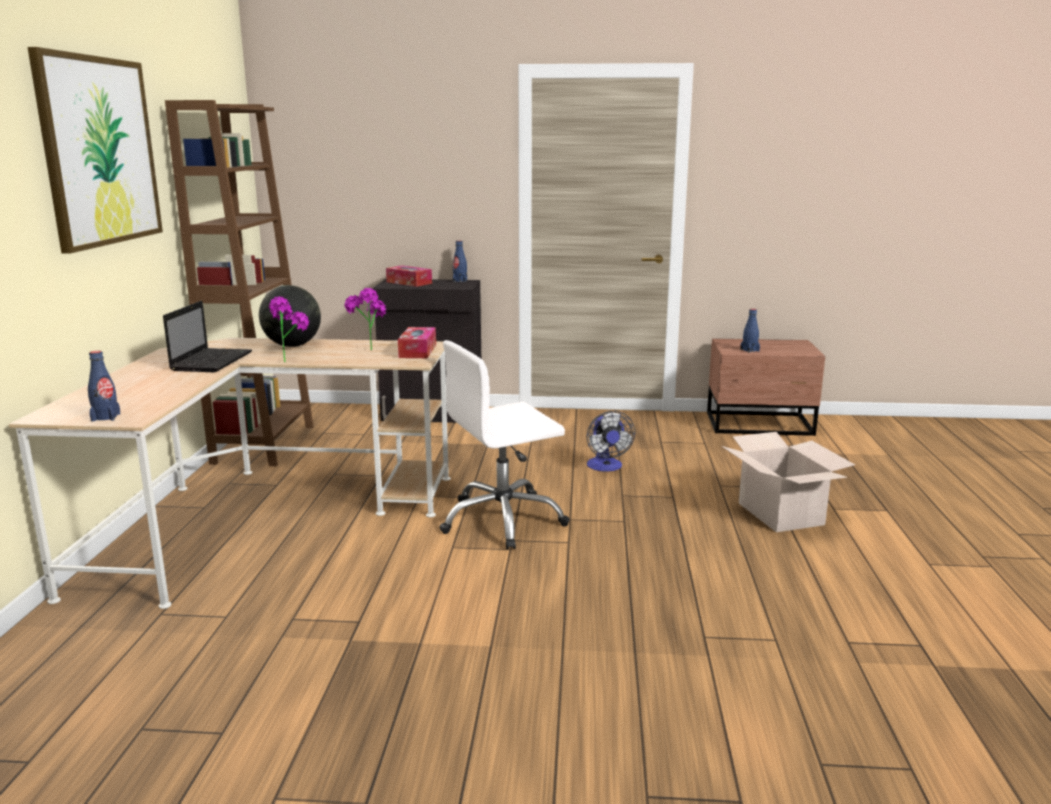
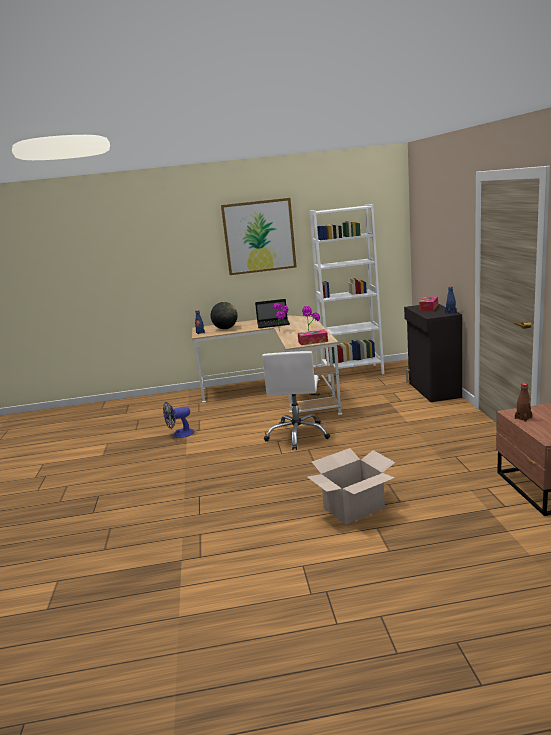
camera: 80 degrees right, 0 degrees up
(264, 444) = (352, 373): brown bookcase -> white bookcase
(292, 346) = (307, 326): globe -> globe (225, 328)
(502, 520) = (298, 435): white office chair -> white office chair turned 135 degrees counterclockwise
(606, 467) = (390, 446): fan -> fan (179, 434)
(749, 350) = (523, 418): blue bottle -> brown bottle

